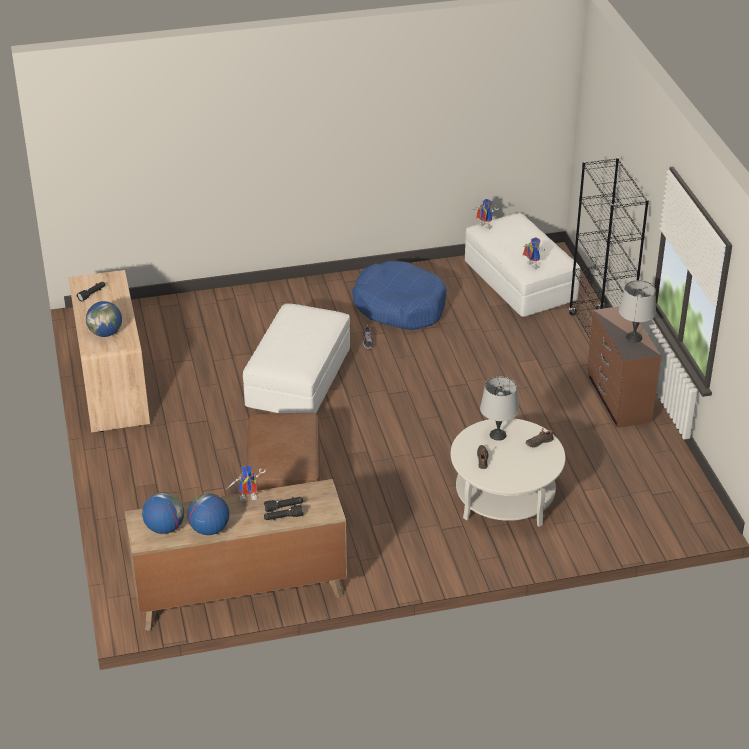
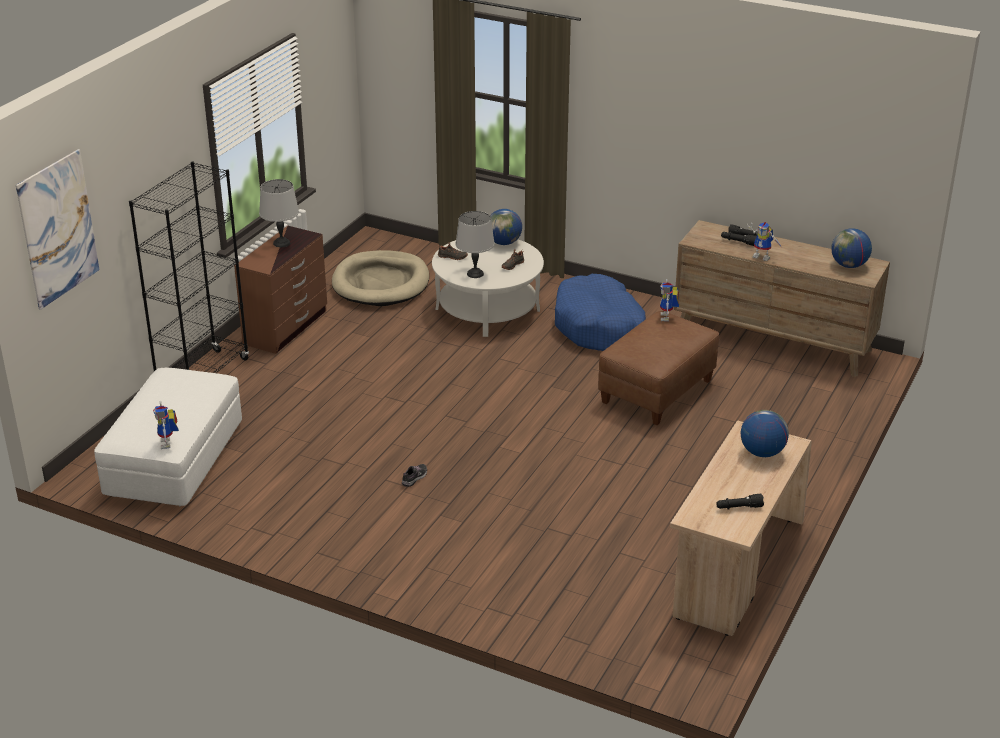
camera: 140 degrees left, 5 degrees down
(209, 529) = (813, 251): globe -> globe (504, 243)
(298, 380) = (533, 474): white ottoman -> none
(400, 306) = (327, 499): blue dog bed -> blue dog bed (599, 327)
(530, 265) = (205, 381): toy robot -> toy robot (667, 318)
(596, 111) = (58, 229): none -> picture
(622, 476) = (381, 283): none -> beige dog bed

